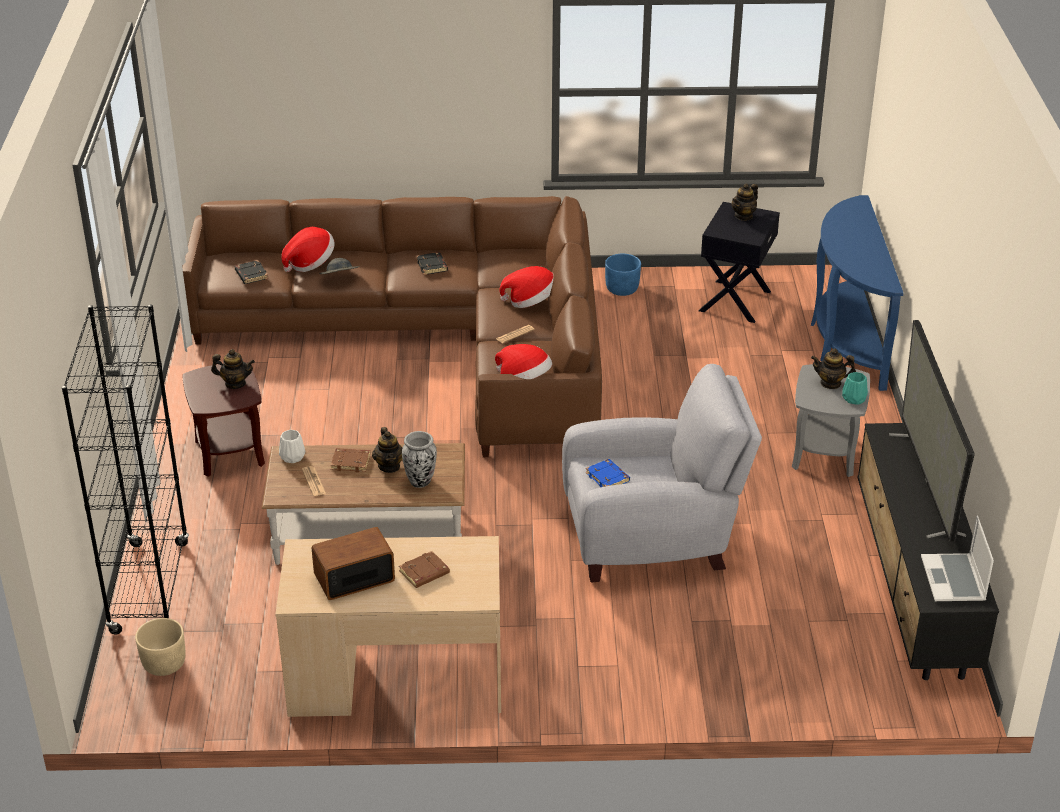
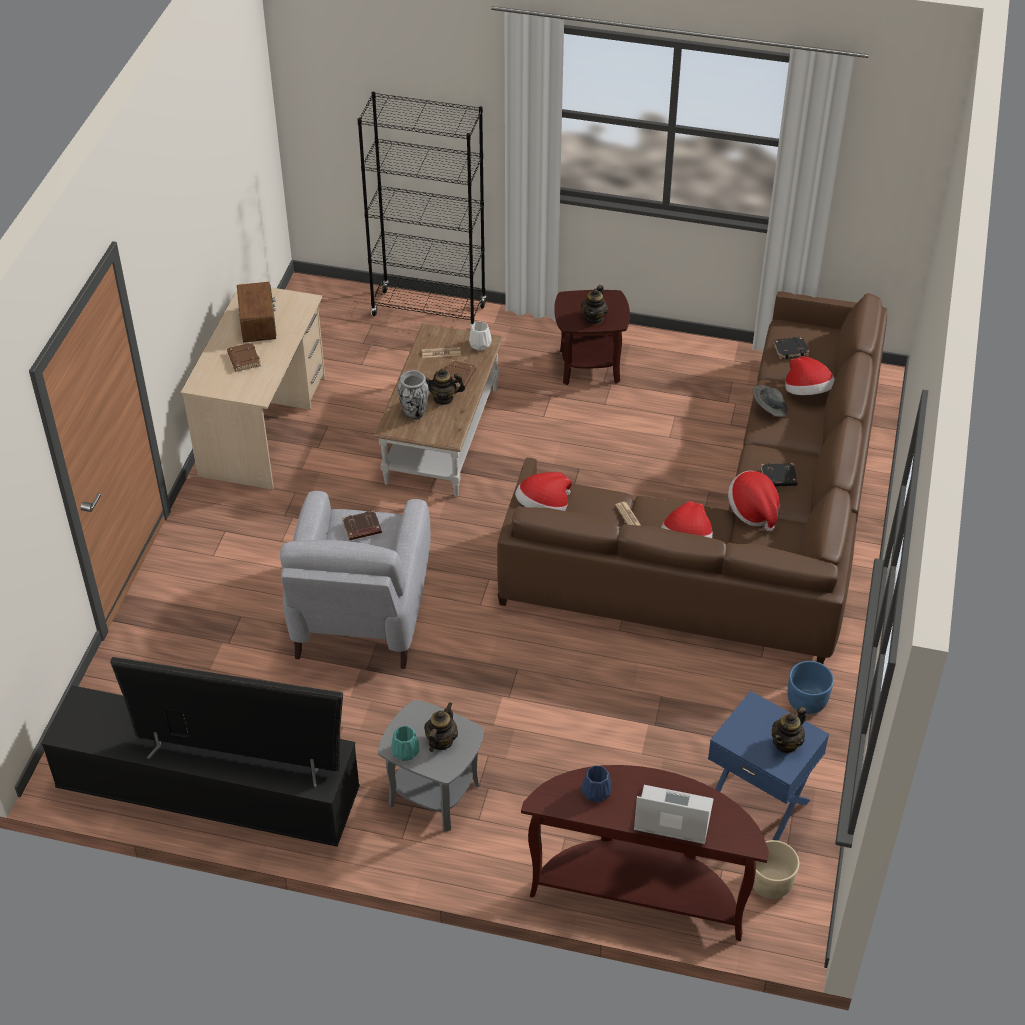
camera: 105 degrees right, 10 degrees up
(164, 664) = (340, 313): beige planter -> beige planter (770, 883)
(479, 274) = (753, 511): none -> hat
(608, 477) = (361, 528): blue book -> brown book
(733, 301) = (758, 804): black side table -> blue side table
(743, 216) = (786, 744): teapot -> teapot turned 105 degrees counterclockwise
(846, 342) = (640, 892): blue console table -> brown console table
(863, 264) = (595, 792): none -> blue vase
(954, 580) = (96, 725): laptop -> laptop (672, 817)

